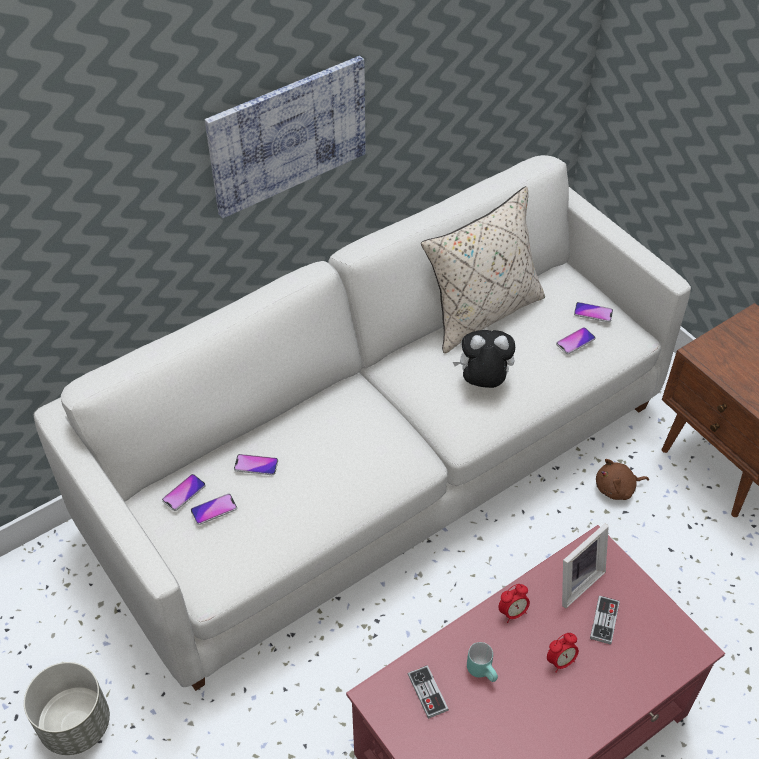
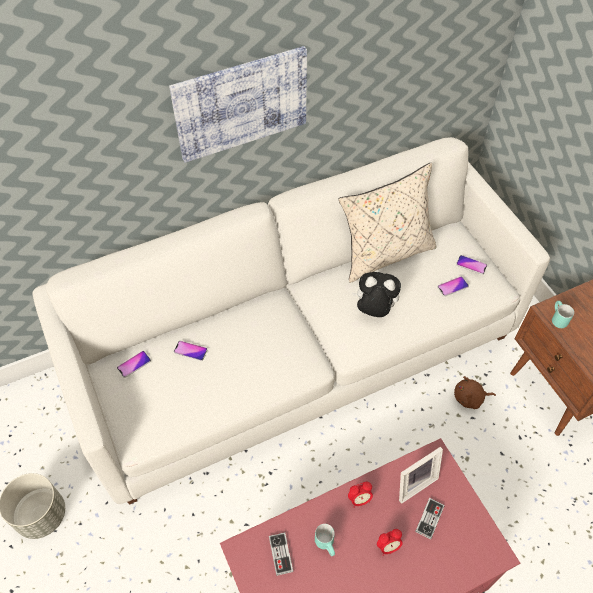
camera: 10 degrees right, 5 degrees up
(214, 509) = (152, 381): phone -> none
(712, 360) = (556, 319): none -> turquoise mug

